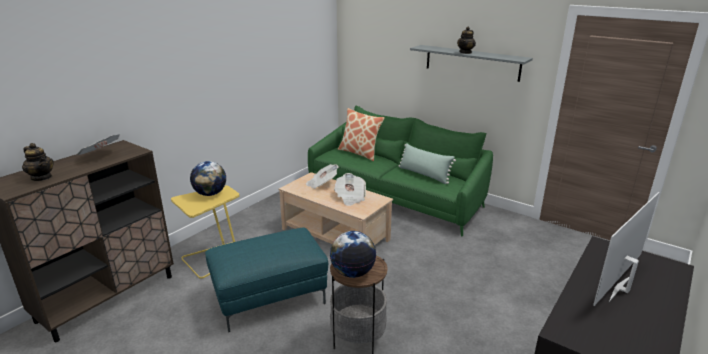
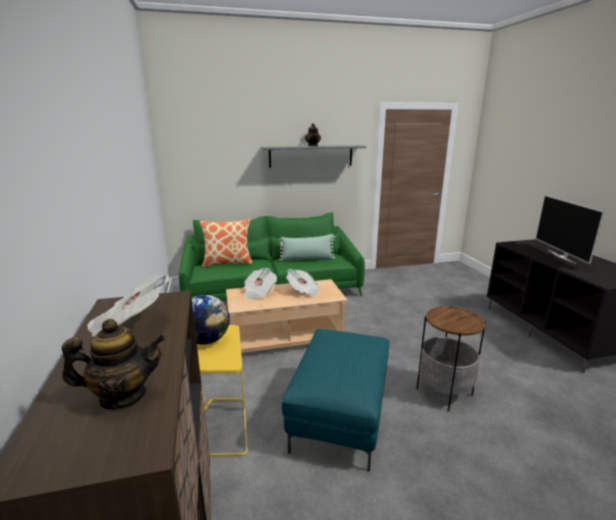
camera: 50 degrees left, 5 degrees down
(353, 272) = (461, 323): globe -> none

